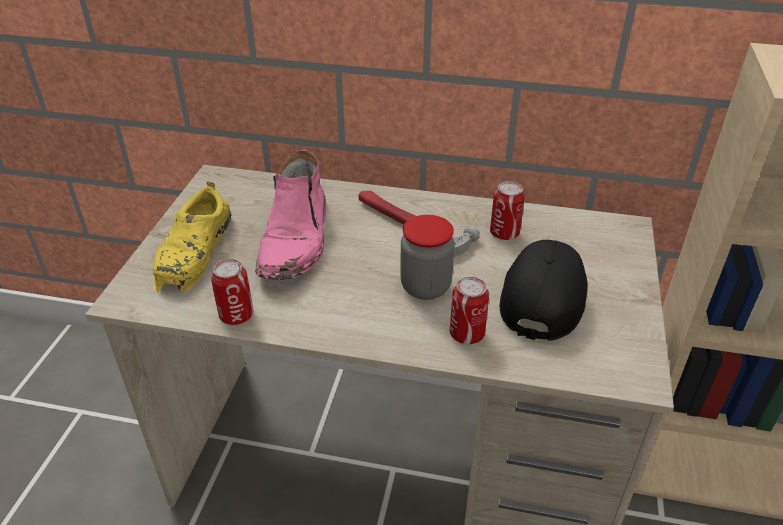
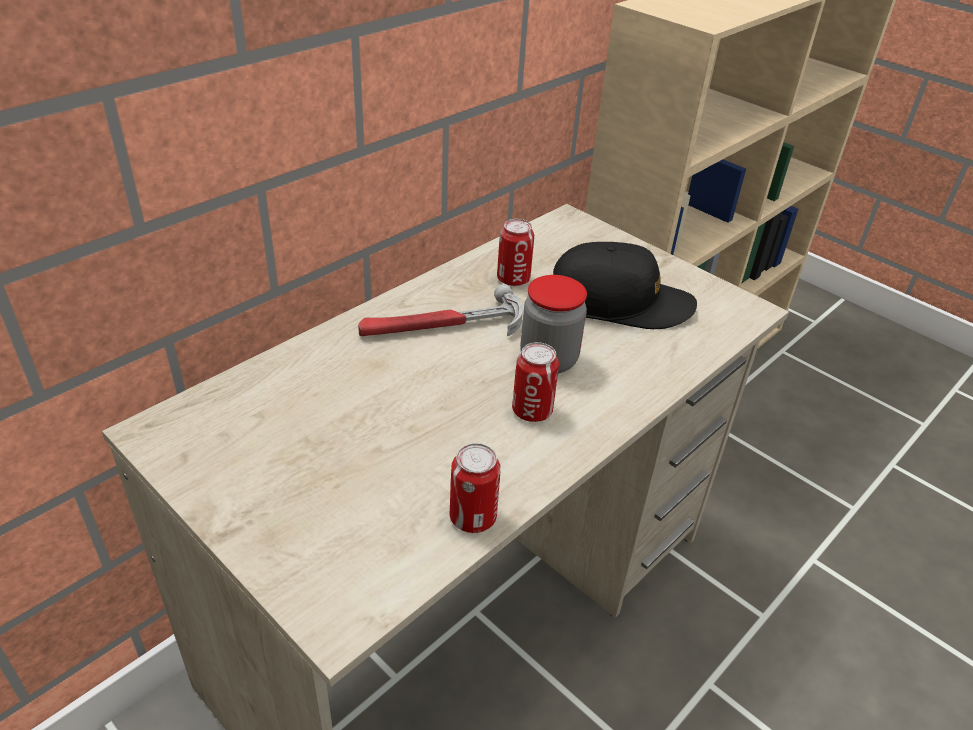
camera: 60 degrees left, 0 degrees up
(194, 252) = (306, 511): yellow shoe -> none
(296, 241) = (380, 414): pink boot -> none
(467, 334) = (636, 367): can -> can (532, 411)
(544, 295) = (619, 302): black cap -> black cap turned 135 degrees clockwise

